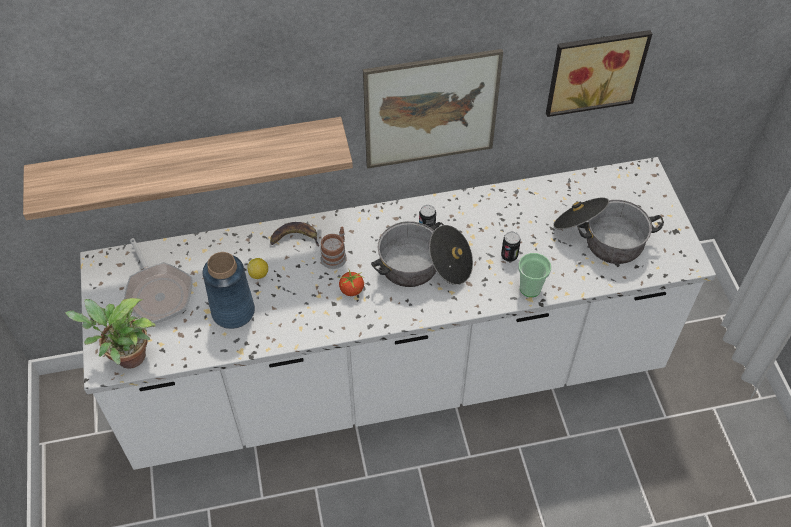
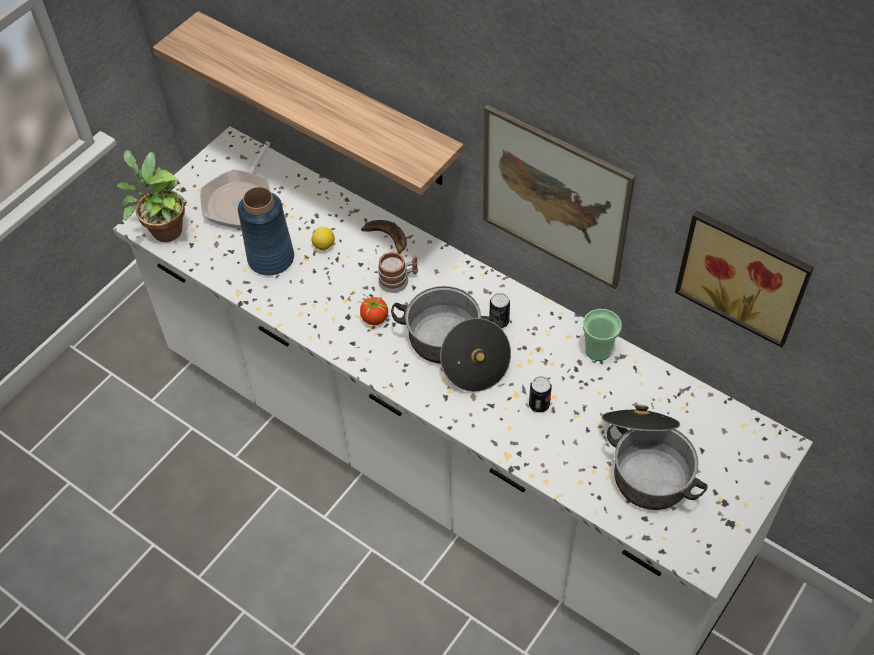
camera: 50 degrees right, 0 degrees up
(530, 288) = (519, 448): cup -> cup (598, 350)

